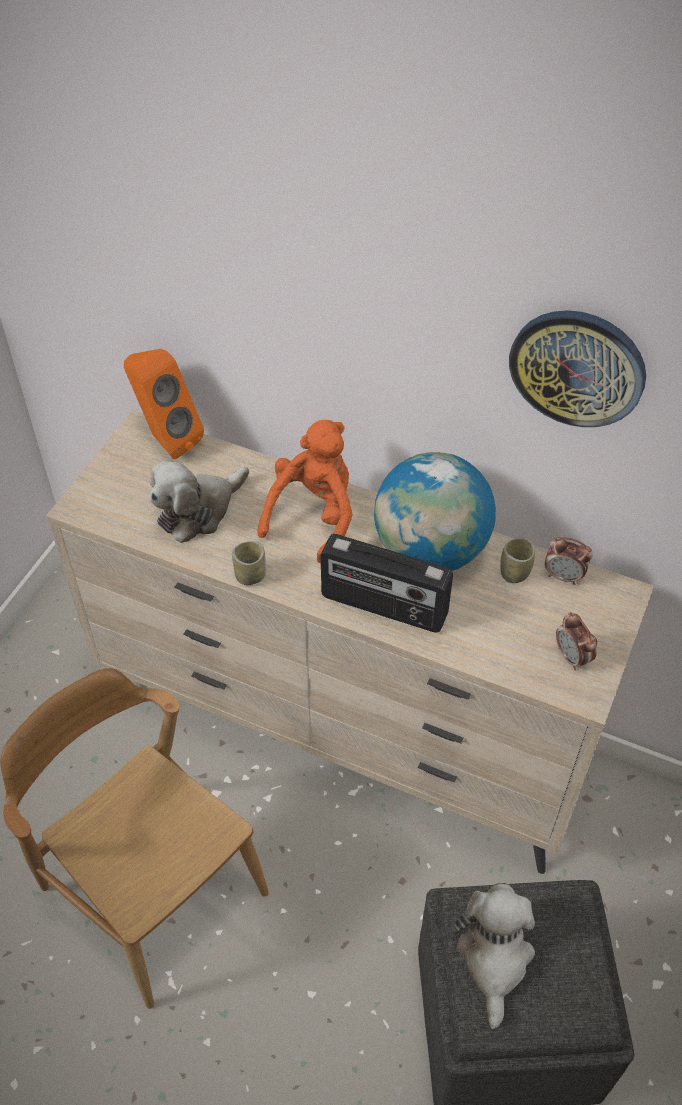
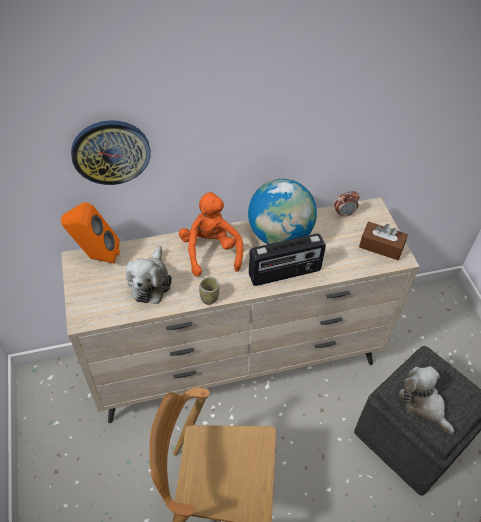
camera: 40 degrees left, 0 degrees up
(514, 573) = (324, 224): cup -> none
(572, 657) = (381, 246): alarm clock -> brown tissue box
(577, 367) = (336, 100): wall clock -> wall clock (111, 152)

